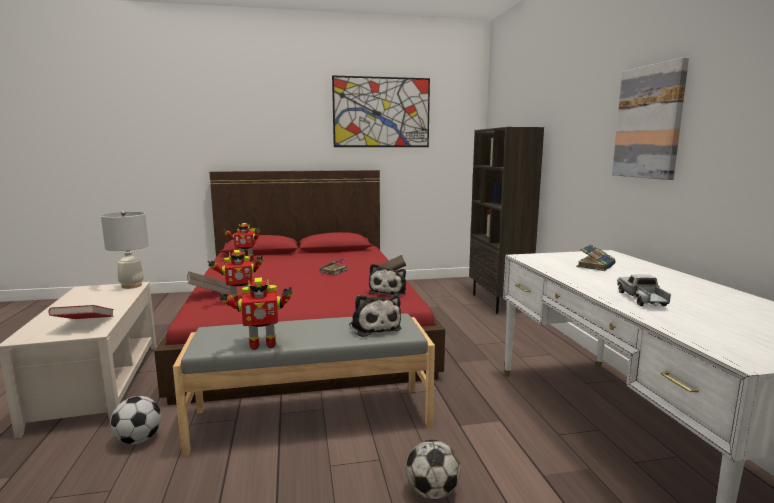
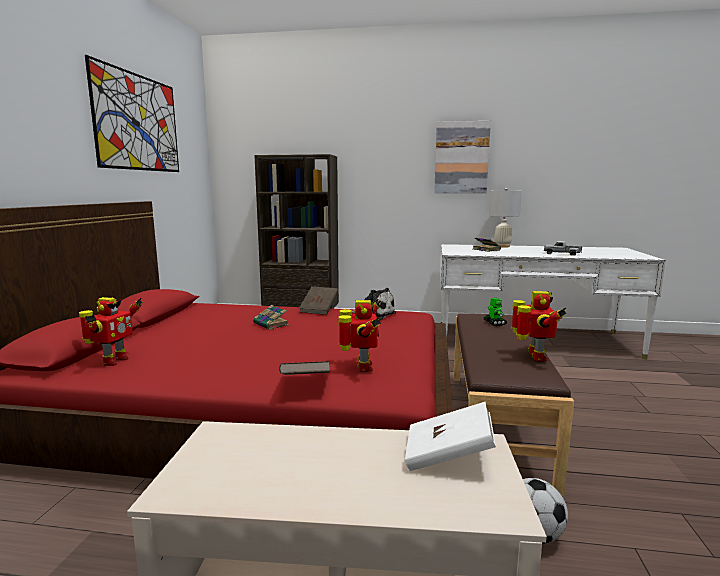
camera: 70 degrees left, 0 degrees up
(84, 325) = (448, 456): red book -> white book
(132, 286) = (219, 435): white table lamp -> white table lamp (502, 246)
(311, 417) = (493, 424): grey bench -> brown bench
(374, 327) = (494, 323): plush toy -> toy robot
(432, 492) = (594, 396): football -> none

